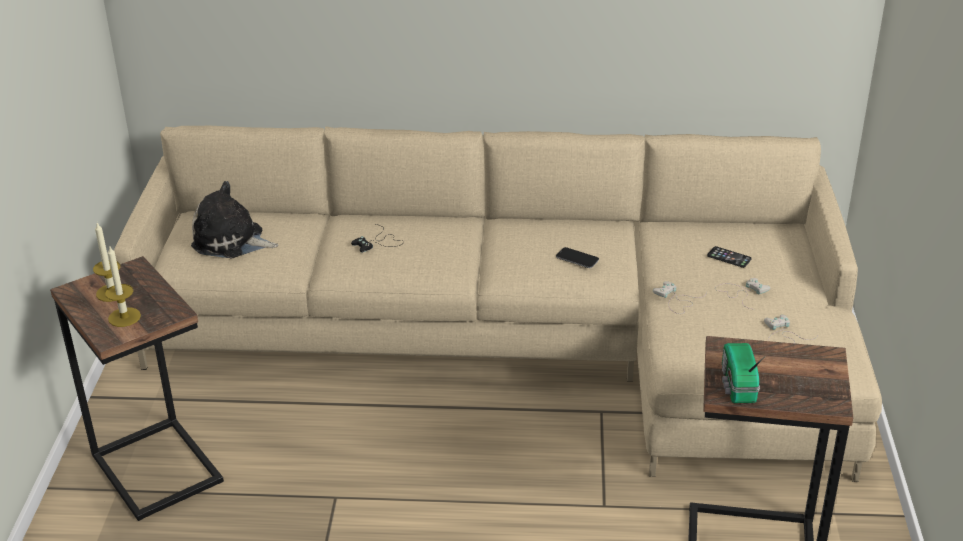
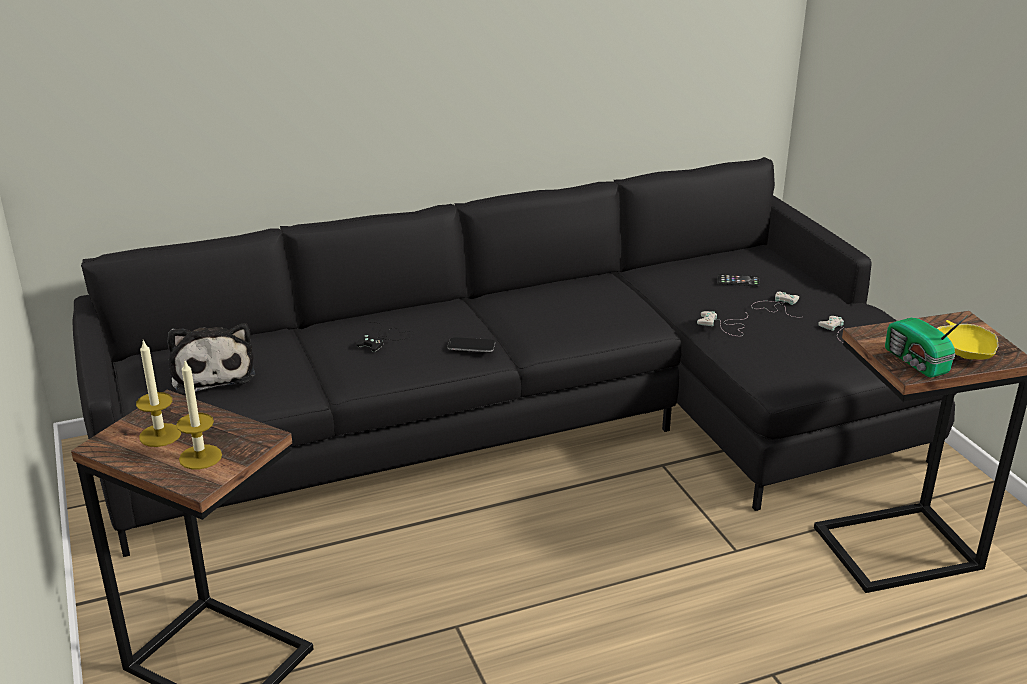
camera: 25 degrees left, 5 degrees down
(231, 241) = (212, 373): plush toy -> plush toy turned 105 degrees counterclockwise
(523, 343) = (538, 423): beige sofa -> black sofa
(577, 258) = (601, 310): phone -> phone (471, 346)
(792, 388) = (964, 353): none -> yellow bowl

